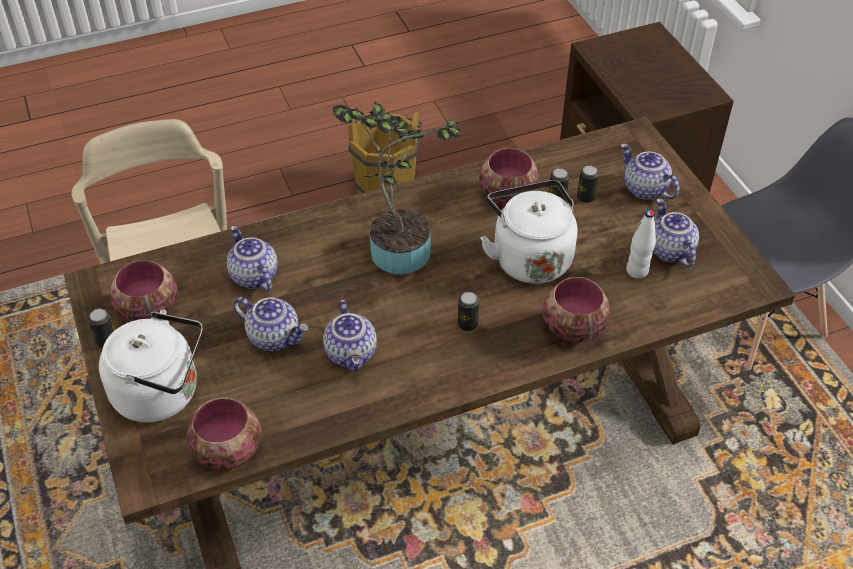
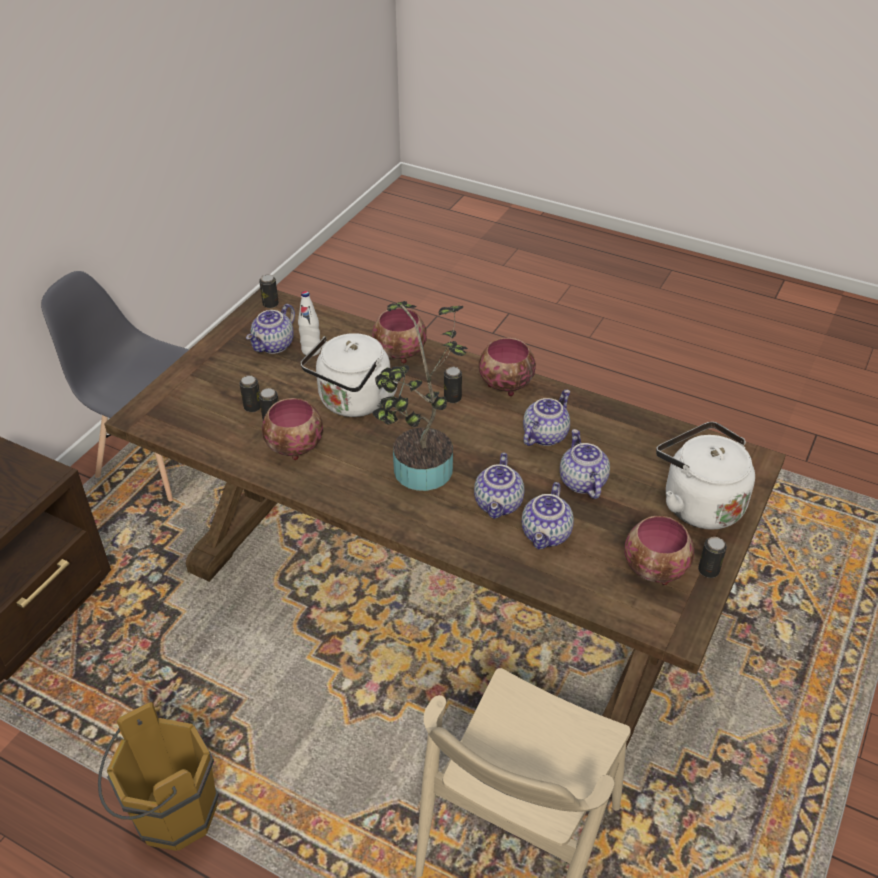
camera: 130 degrees left, 5 degrees down
(228, 450) = (685, 440): bowl -> bowl (504, 385)
(644, 189) = (212, 383): teapot -> teapot (499, 504)
(749, 282) = (270, 304): none -> can

